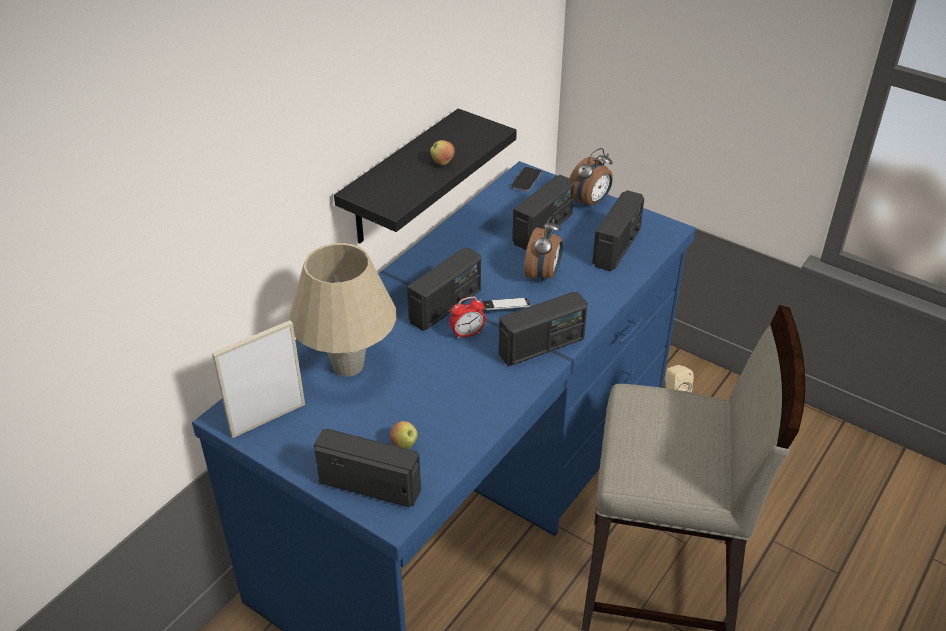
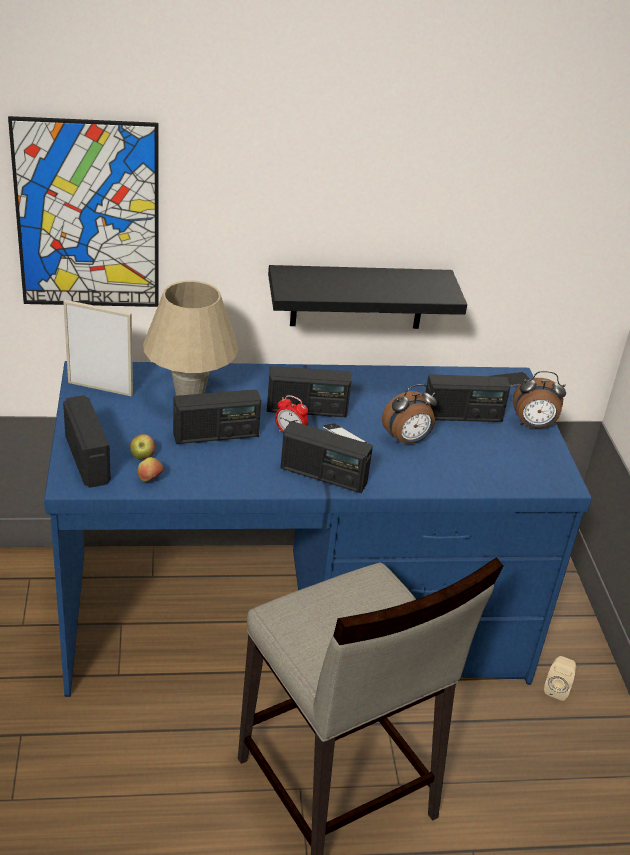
camera: 45 degrees right, 5 degrees down
(174, 250) = (88, 216): none -> picture
(442, 163) = (371, 290): apple -> apple (150, 480)
(617, 247) = (497, 464): radio -> radio (216, 435)

